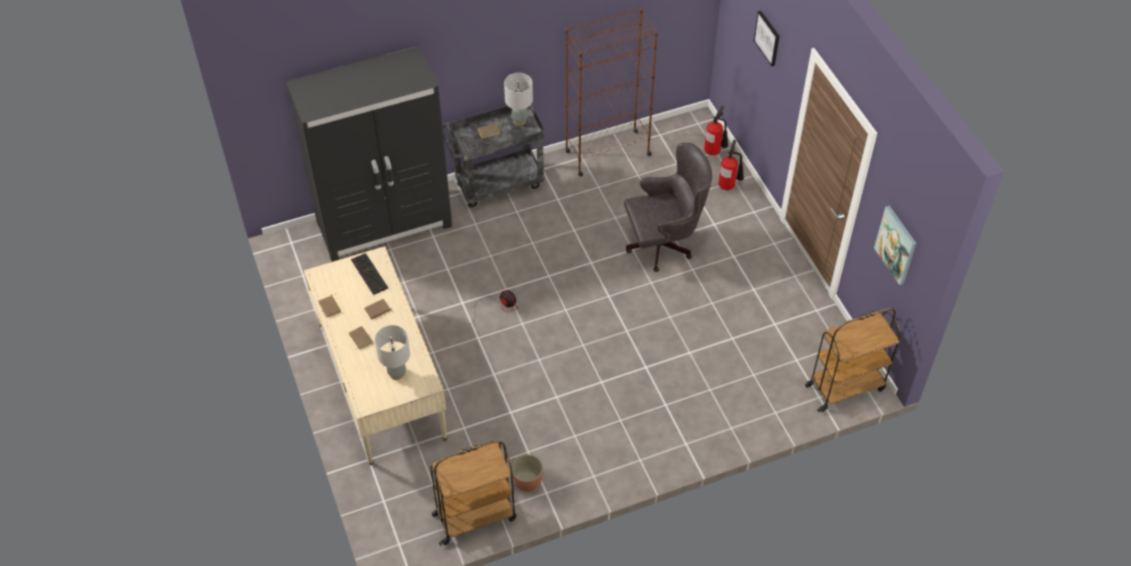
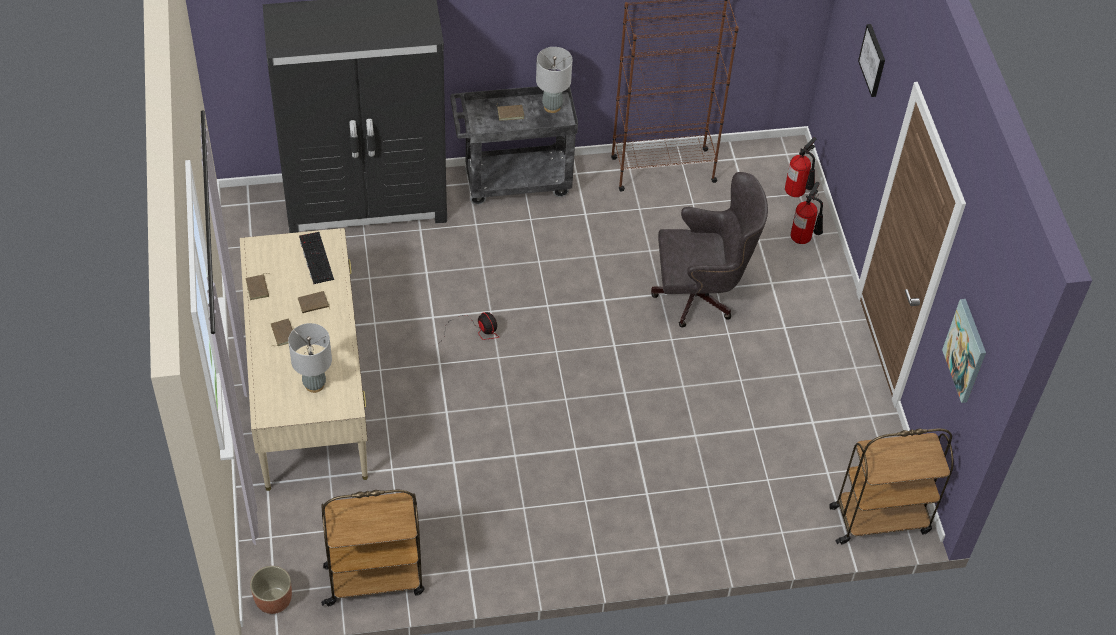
camera: 10 degrees right, 0 degrees up
(527, 481) = (450, 551): planter -> planter (273, 600)

